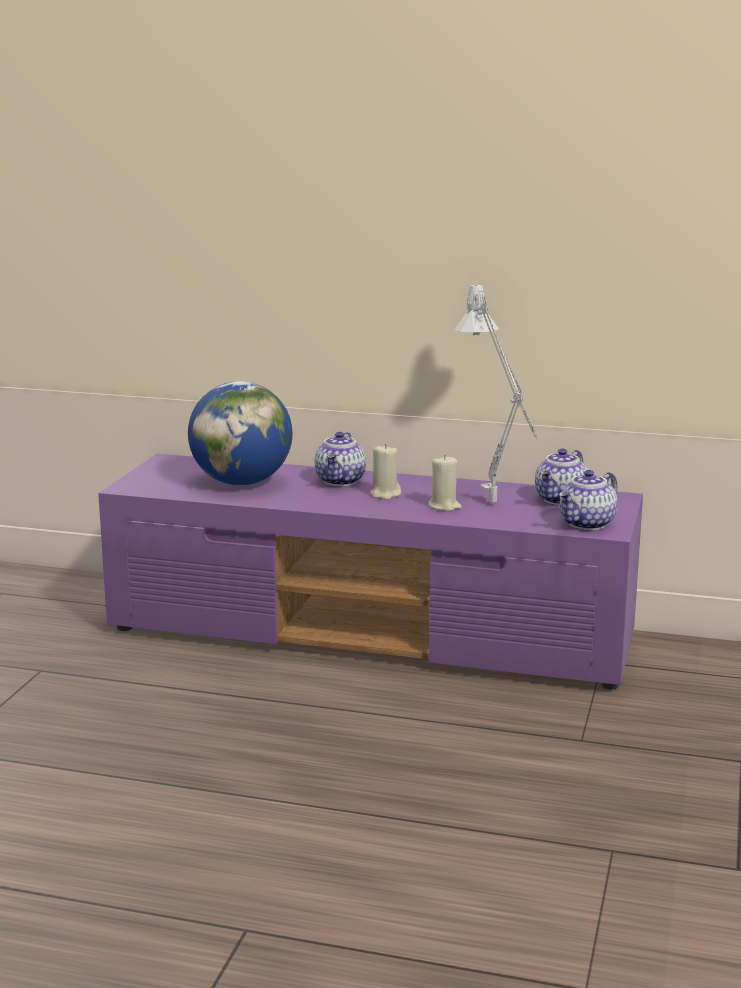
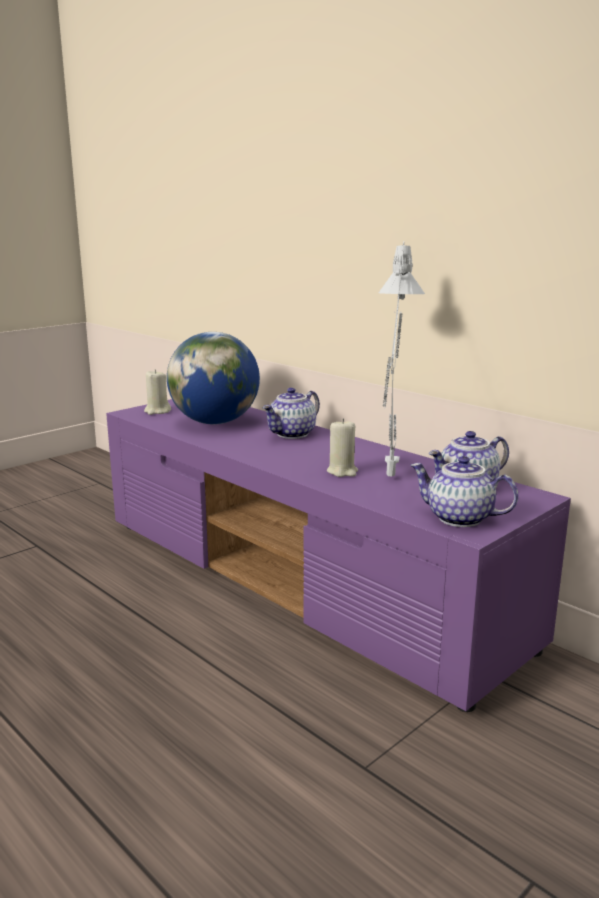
camera: 30 degrees right, 0 degrees up
(385, 494) = (309, 451): beige candle -> beige candle (157, 411)
(588, 524) = (458, 519): teapot -> teapot turned 45 degrees clockwise

